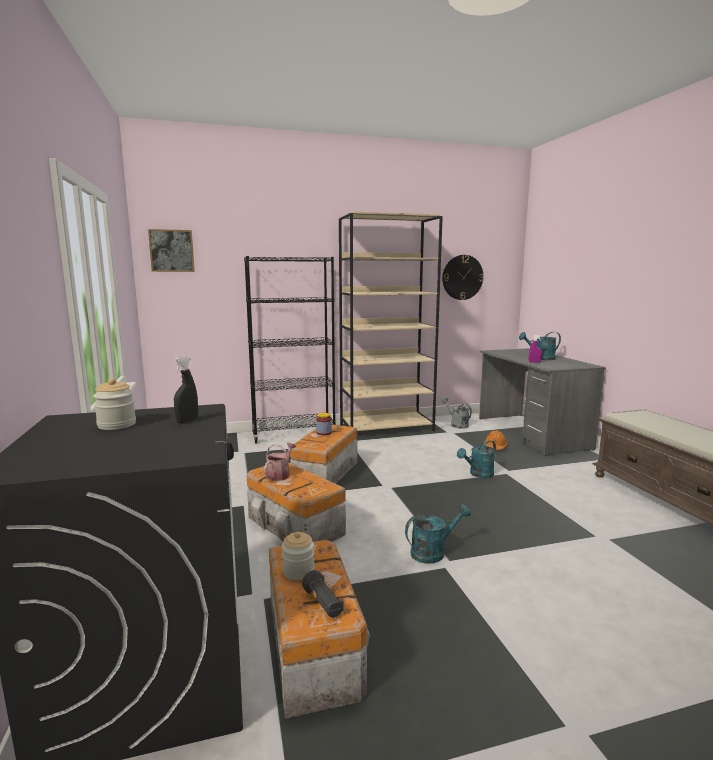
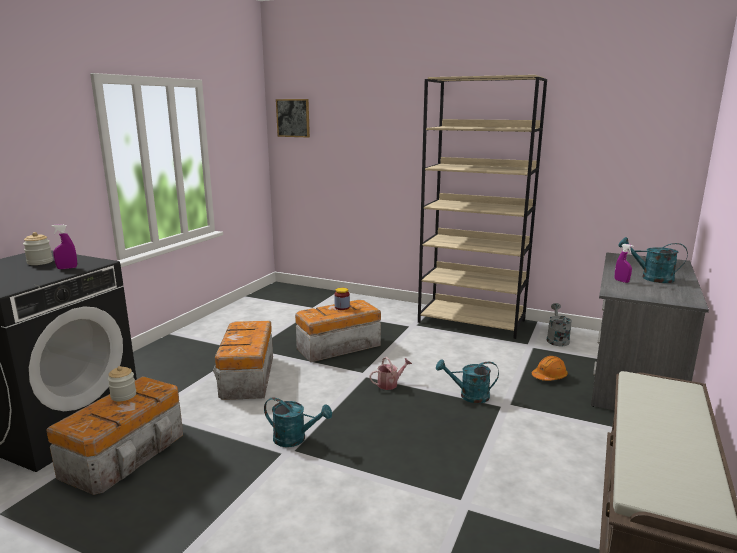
camera: 40 degrees right, 5 degrees up
(187, 421) = (67, 268): black spray bottle -> purple spray bottle
(280, 474) = (243, 331): watering can -> watering can (390, 384)
(293, 435) = (376, 305): black bookcase -> none
(323, 604) = (95, 419): black flashlight -> none
(462, 277) = (603, 152): wall clock -> none

